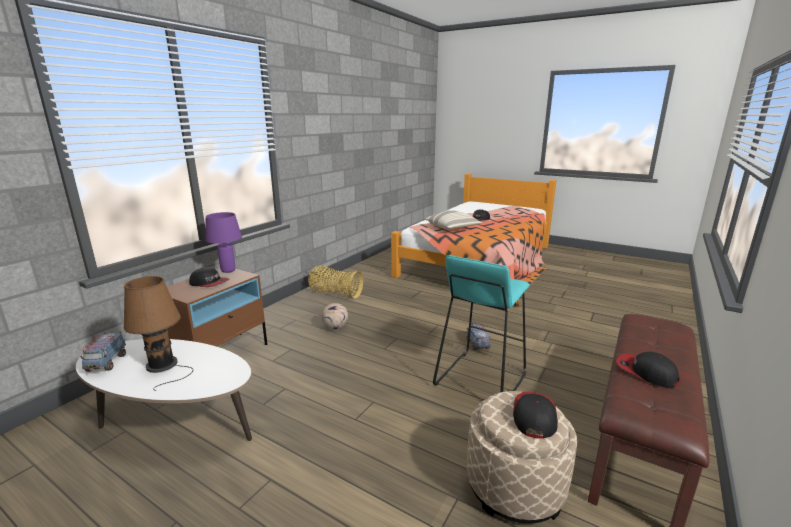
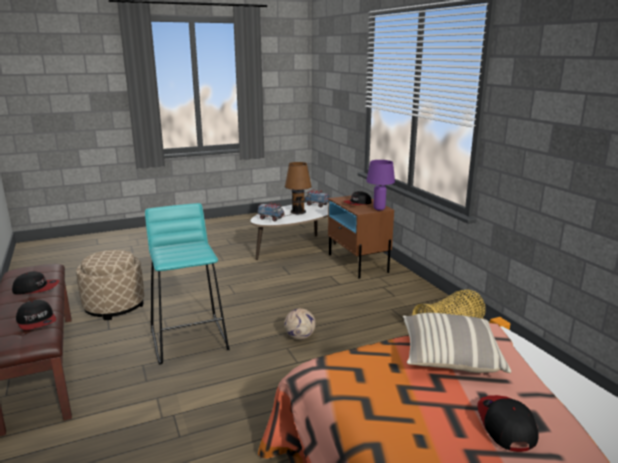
camera: 125 degrees right, 0 degrees up
(335, 327) = (357, 308): football -> football (300, 337)
(477, 344) = (231, 365): toy truck -> toy truck (271, 218)
(534, 416) = (101, 258): cap -> cap (37, 321)

